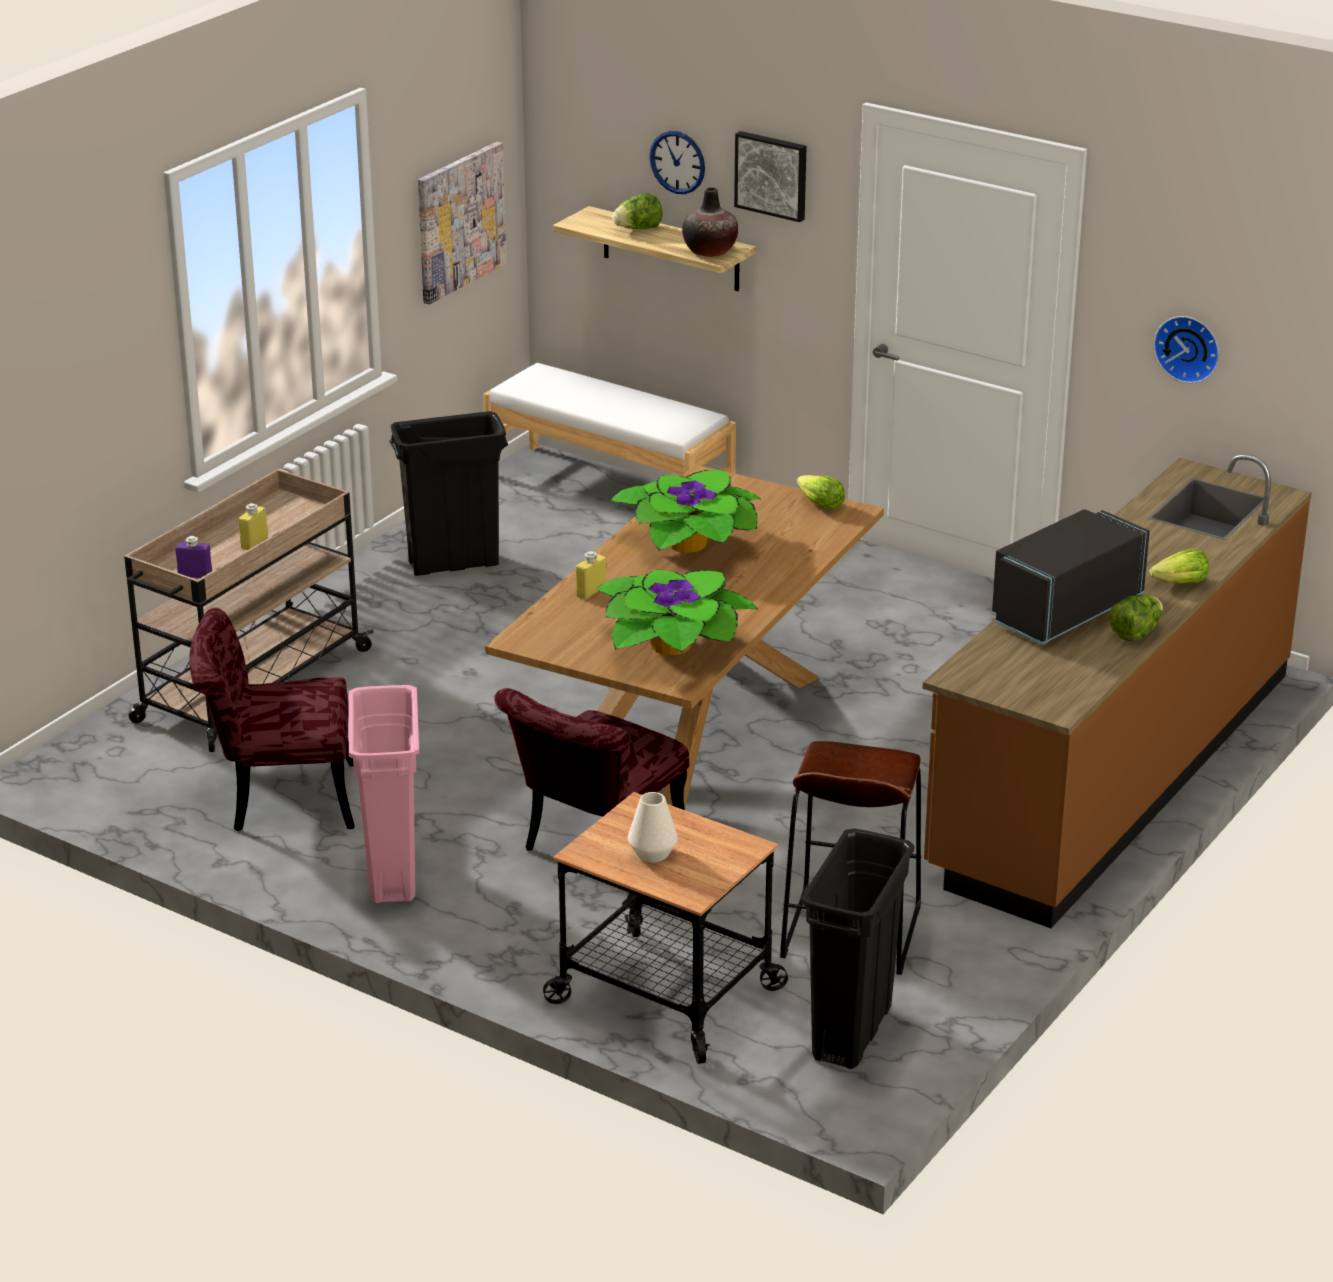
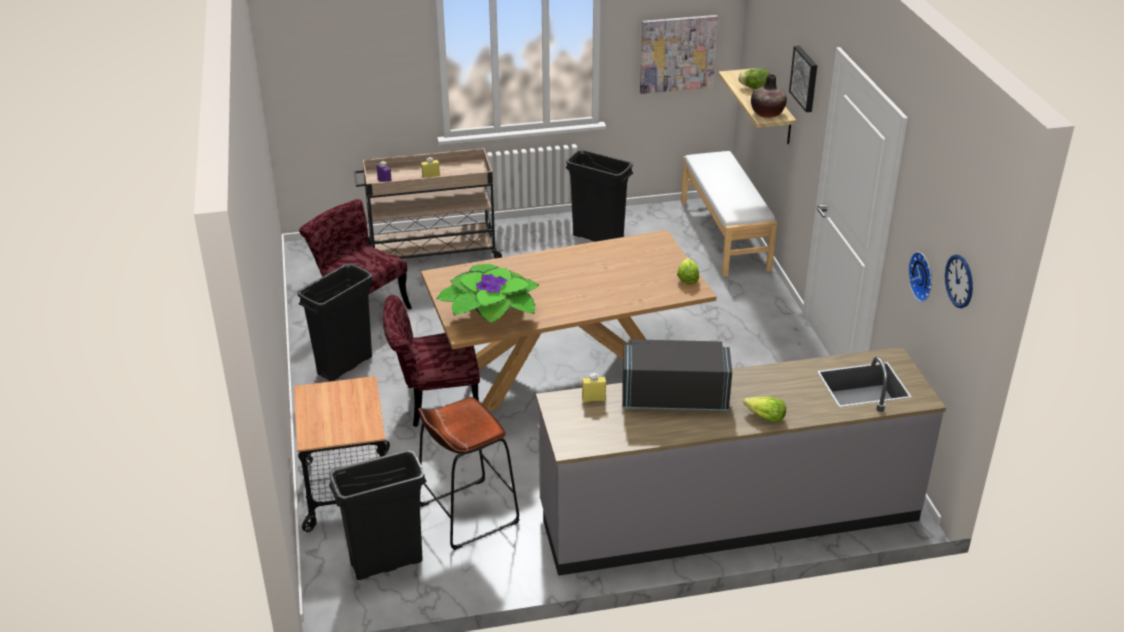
camera: 45 degrees right, 5 degrees up
(392, 873) = (345, 365): pink trash can -> black trash can
(591, 592) = (507, 269): yellow bottle -> yellow bottle (593, 399)
(652, 853) = (330, 409): white vase -> none
(677, 162) = (780, 55): wall clock -> wall clock (959, 281)
(689, 545) = (589, 268): potted plant -> none
(1111, 772) = (728, 514): brown counter -> grey counter
(1136, 633) = (687, 431): lettuce -> none

